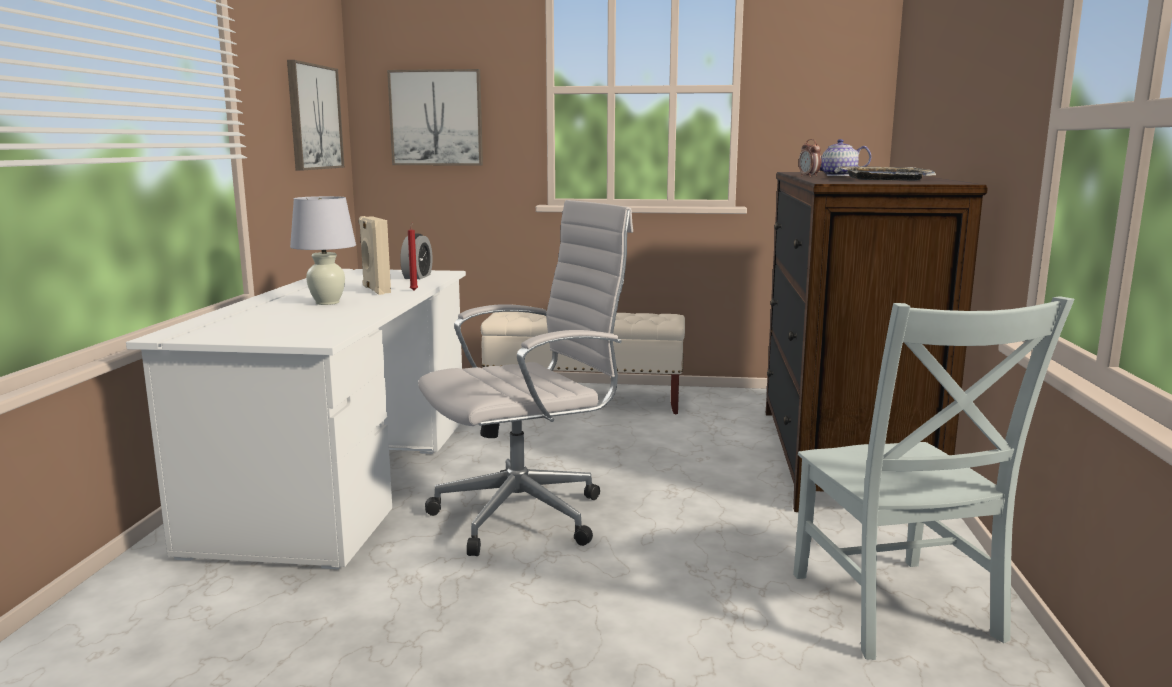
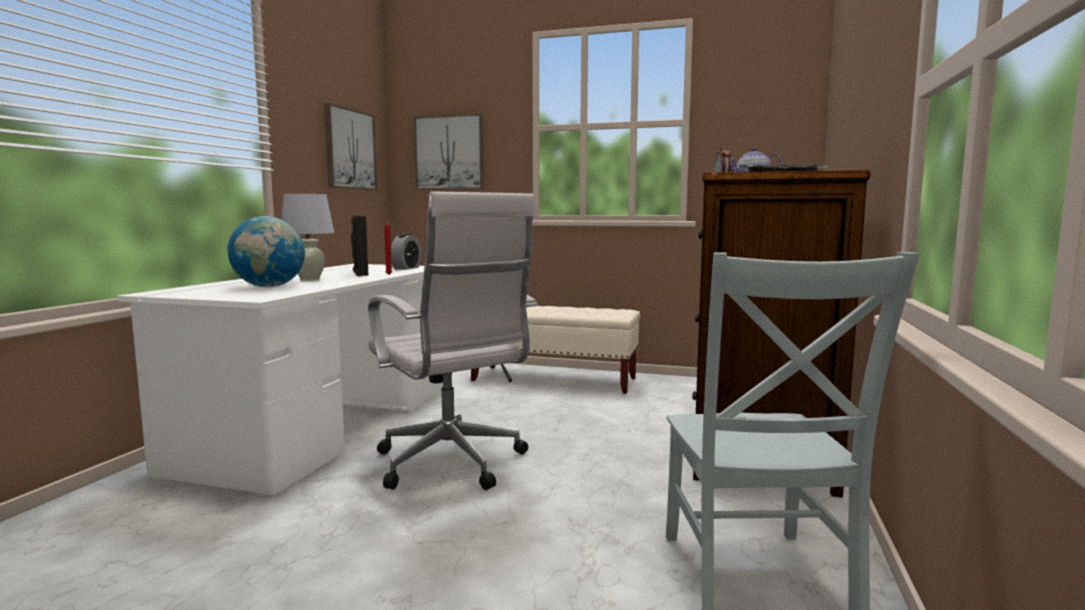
camera: 10 degrees right, 5 degrees down
(298, 319) = (269, 287): none -> globe
(375, 290) = (360, 274): beige speaker -> black speaker
(528, 515) = (453, 465): white office chair -> white office chair turned 75 degrees clockwise

